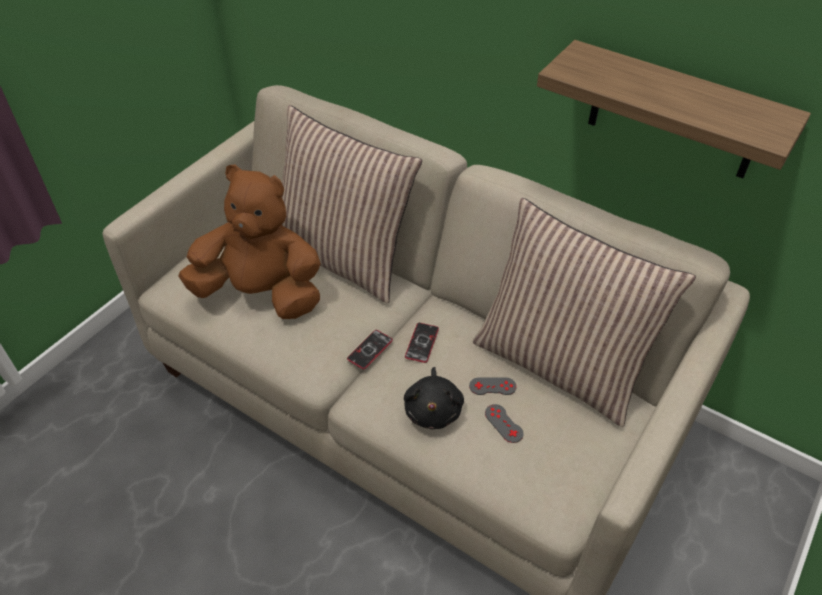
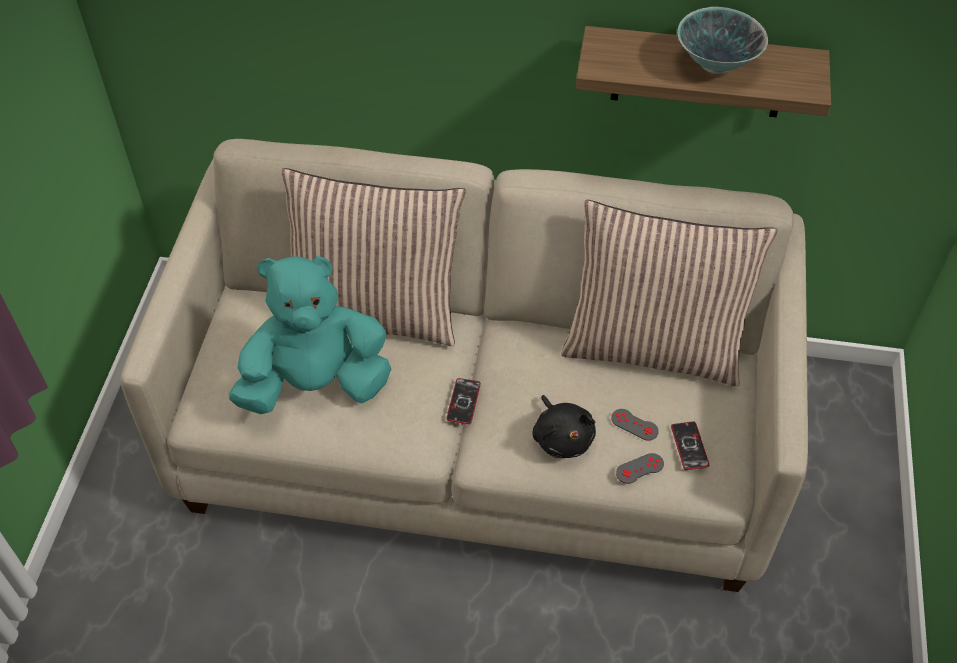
camera: 25 degrees left, 5 degrees up
(261, 293) = (315, 384): brown plush toy -> turquoise plush toy
(422, 343) = (513, 375): phone -> phone (689, 446)
(492, 386) = (605, 393): grey game controller -> grey game controller (640, 468)
(681, 95) = (715, 65): none -> bowl

